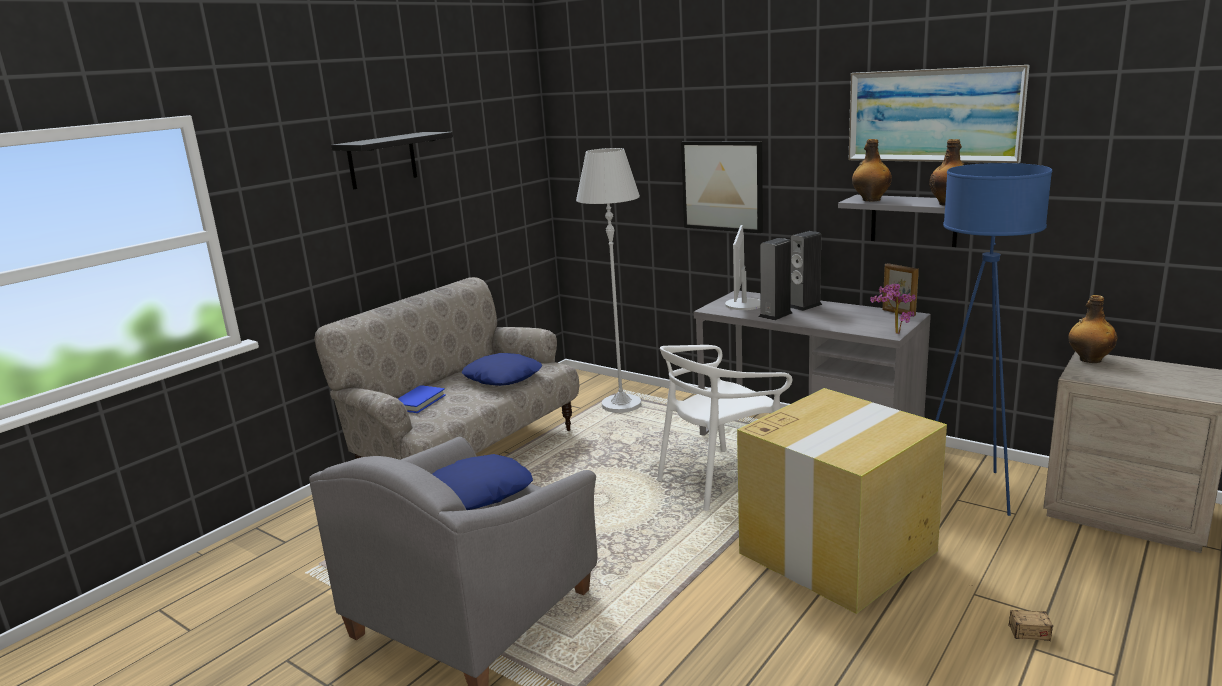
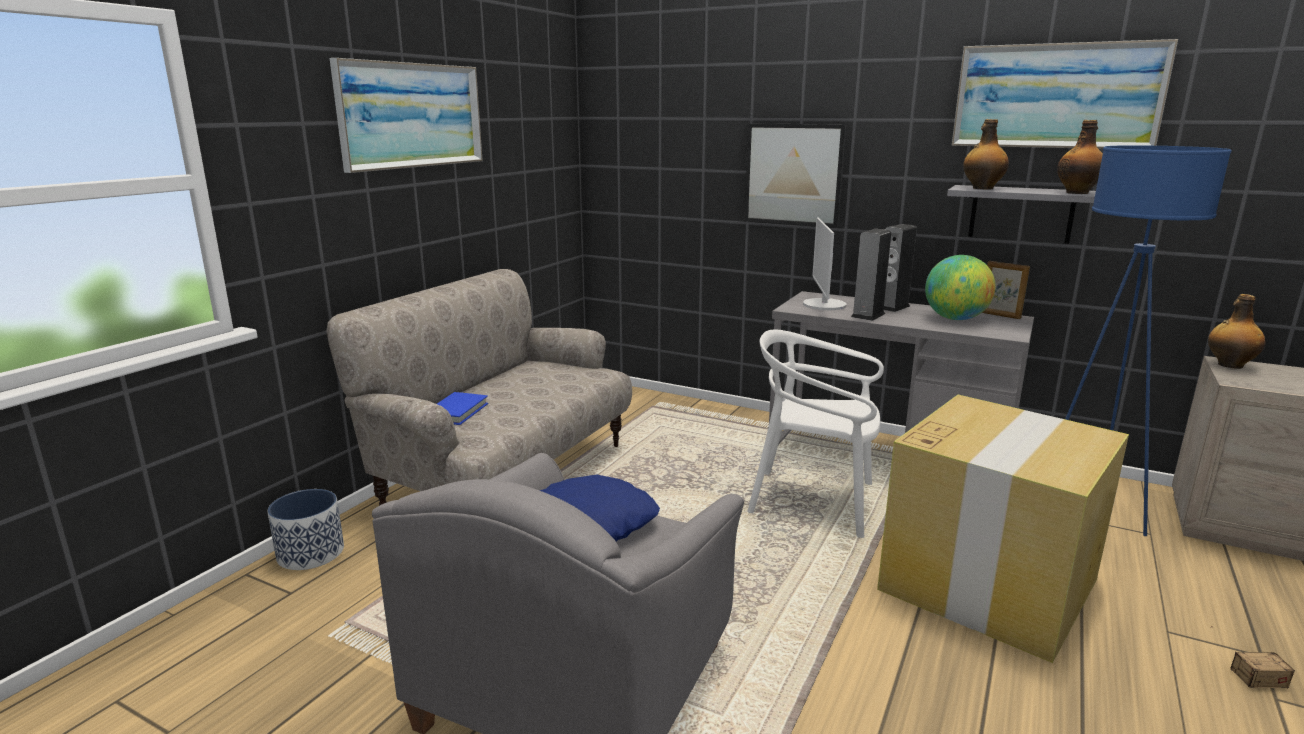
camera: 10 degrees left, 0 degrees up
(304, 513) = (311, 553): none -> planter
(382, 160) = (412, 115): black shelf -> picture
(503, 377) = (551, 384): blue pillow -> none
(621, 405) = (665, 418): white floor lamp -> none
(720, 479) = (813, 501): white chair -> white chair turned 60 degrees clockwise
(853, 317) = (955, 319): none -> globe
(893, 333) = (1014, 334): potted plant -> none

